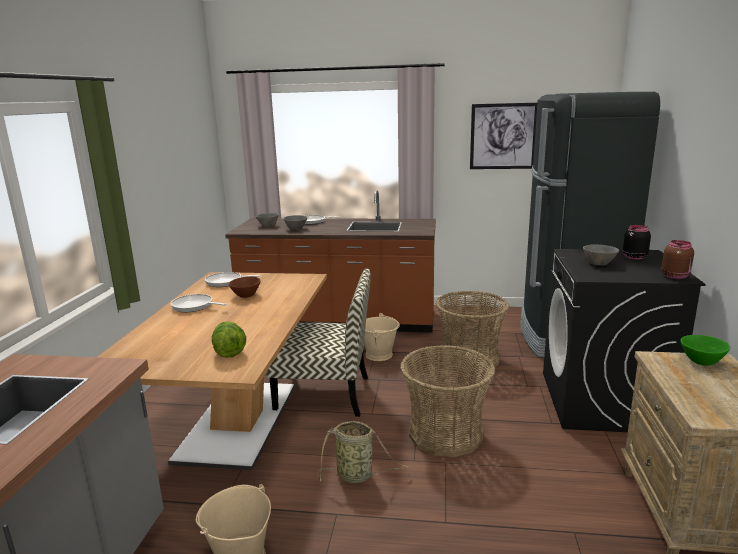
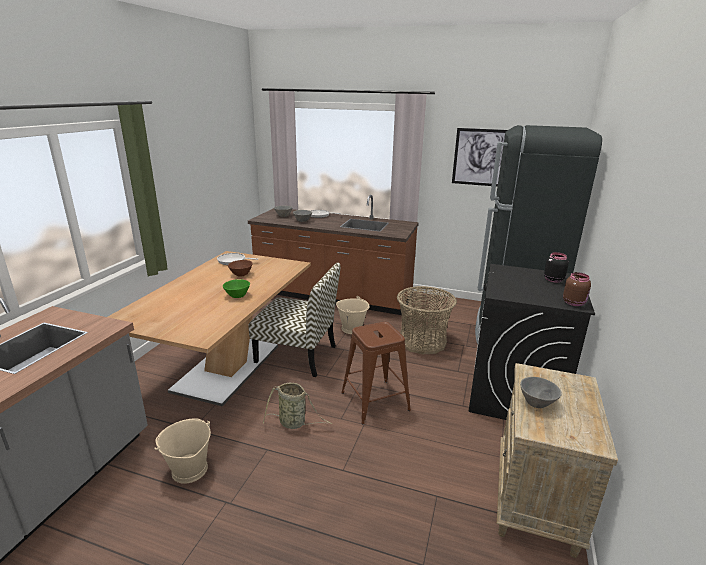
camera: 10 degrees right, 5 degrees up
(194, 306) = (200, 279): frying pan -> none
(229, 351) = (203, 320): lettuce -> none
(446, 434) = (374, 401): basket -> brown stool
(600, 263) = (518, 282): grey bowl -> grey bowl (538, 403)
(700, 360) = (565, 379): green bowl -> green bowl (237, 295)

